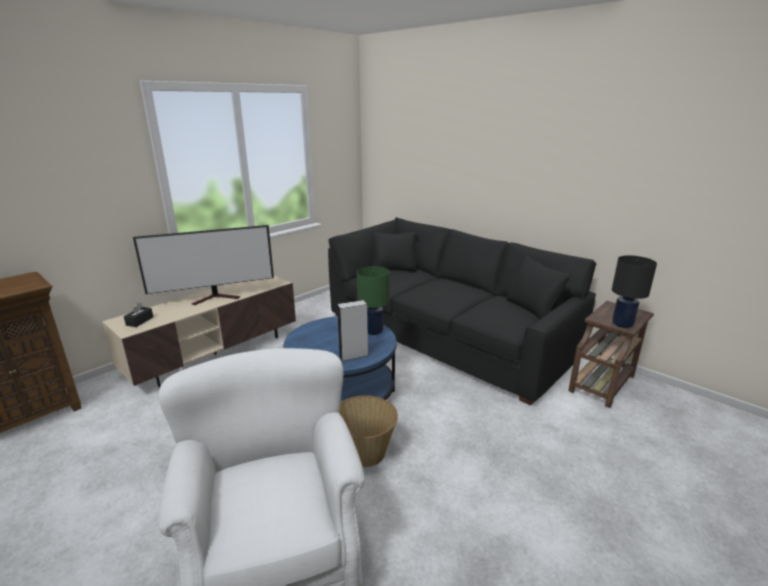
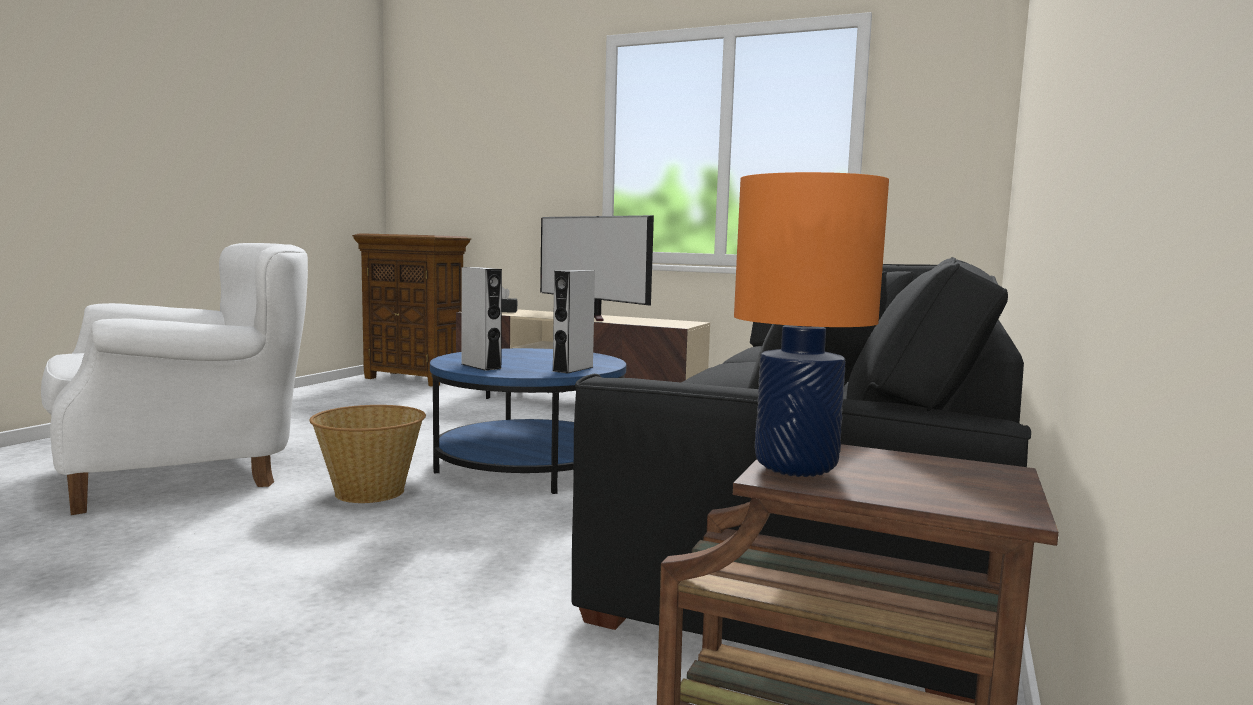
camera: 70 degrees right, 15 degrees down
(373, 332) = (573, 369): green table lamp -> grey speaker
(622, 325) = (795, 471): black table lamp -> orange table lamp

